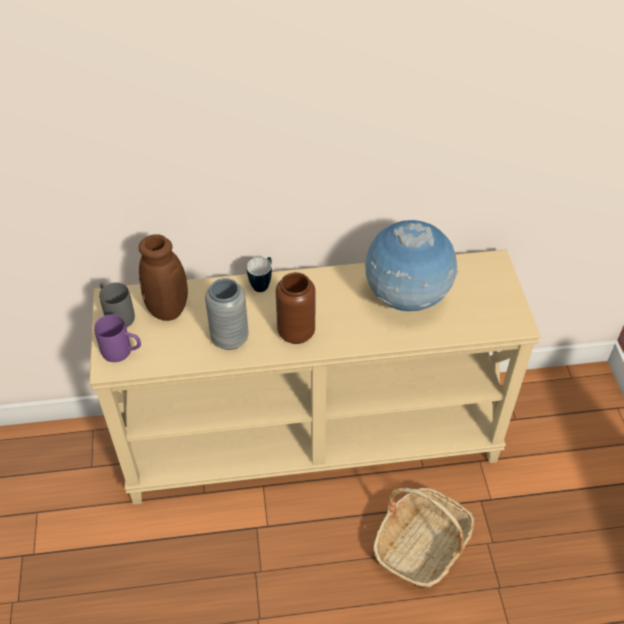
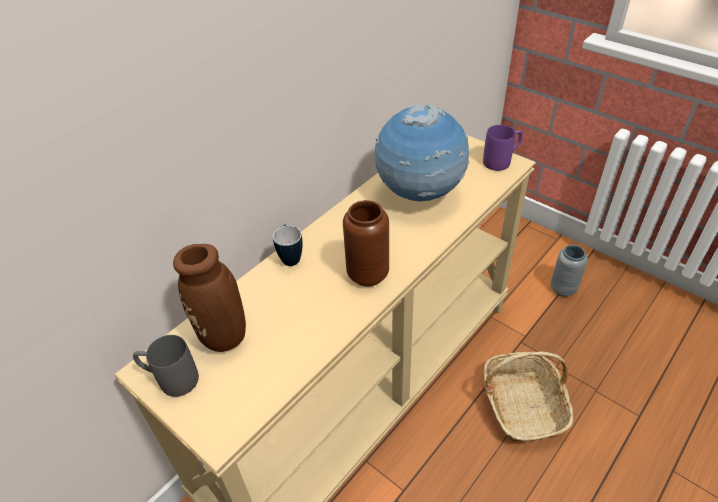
camera: 40 degrees left, 5 degrees down
(123, 352) = (220, 410): purple mug -> purple mug (502, 161)
(230, 339) = (315, 320): grey vase -> grey vase (563, 289)

